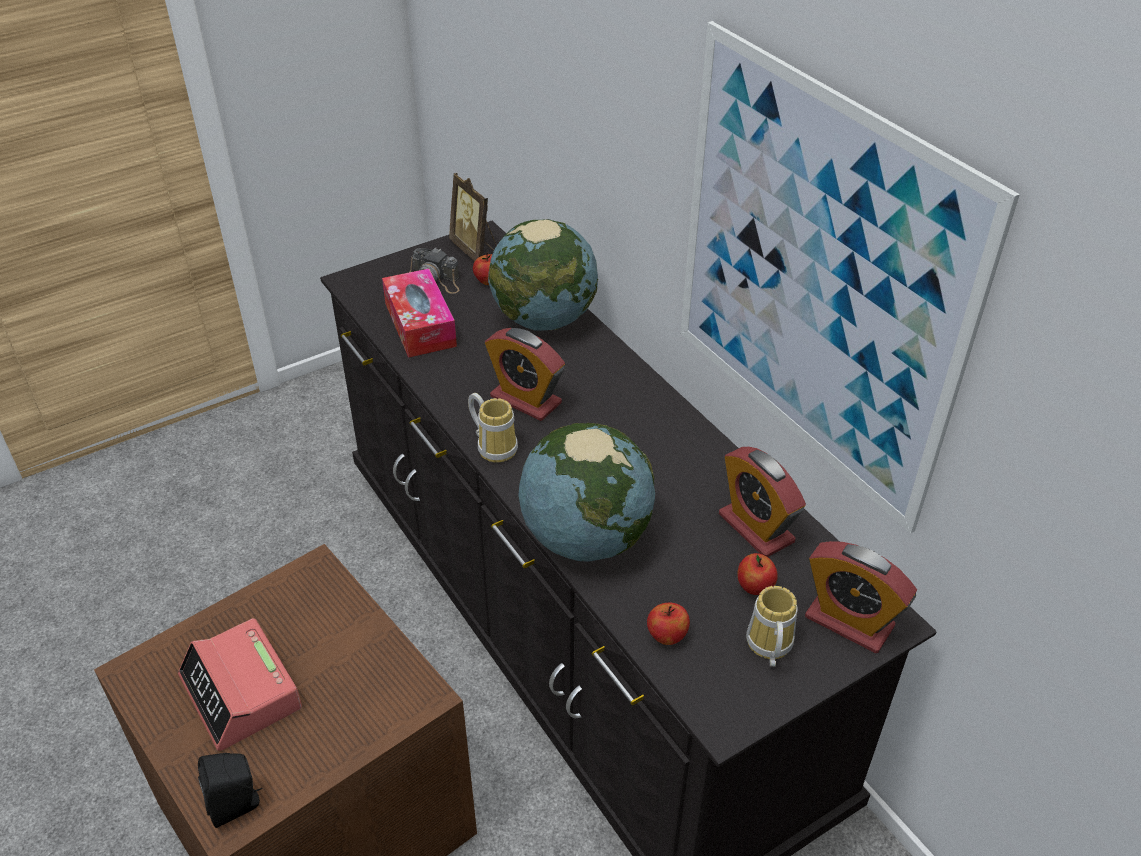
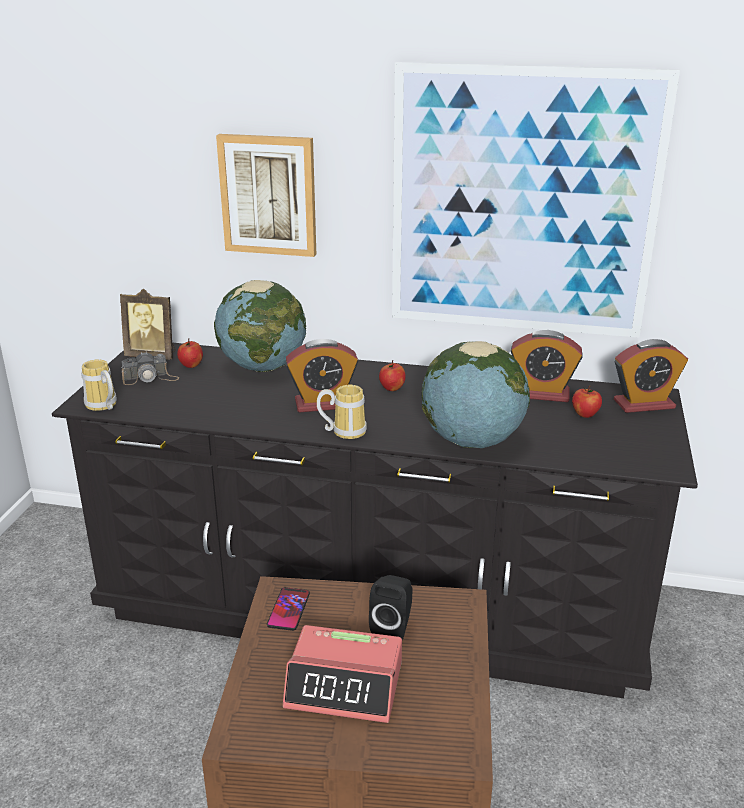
camera: 45 degrees left, 15 degrees down
(237, 805) = (450, 740): black speaker -> black speaker (393, 627)
(299, 592) = (288, 609): none -> phone
(420, 324) = (182, 402): tissue box -> none
(596, 125) = (268, 195): none -> picture
(666, 636) = (585, 454): apple -> apple (392, 388)
(767, 647) = (633, 432): mug -> mug (101, 406)

